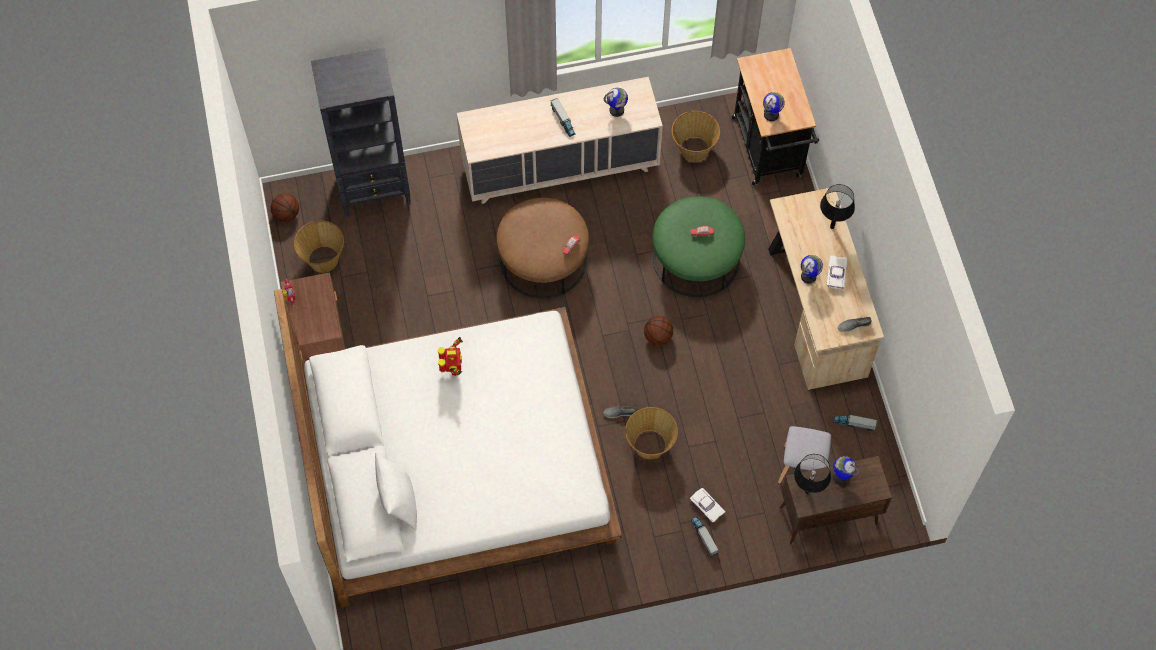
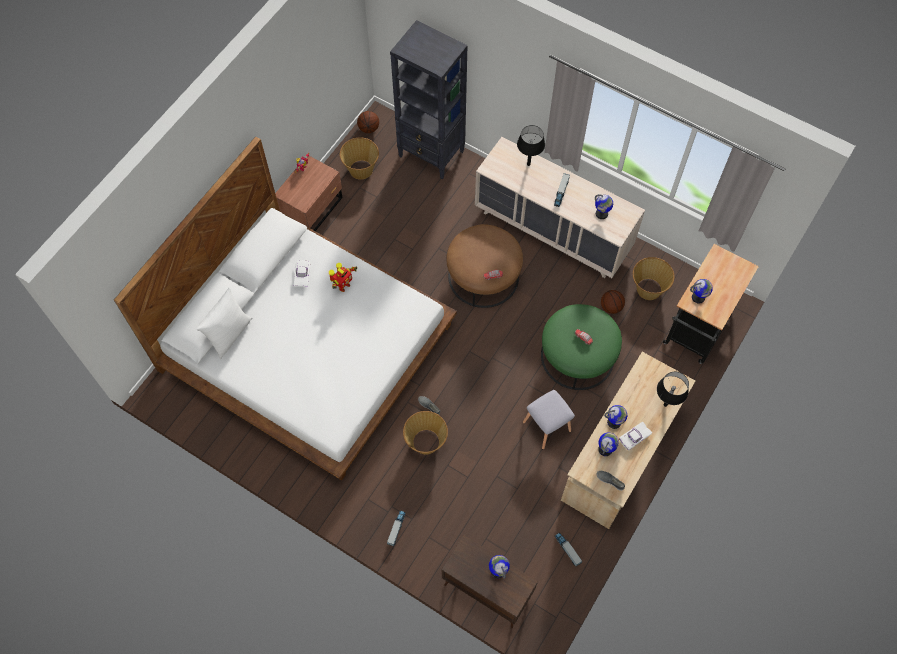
camera: 45 degrees right, 0 degrees up
(658, 336) = (502, 382): basketball -> basketball (611, 307)
(706, 507) = (418, 512): white toy car -> white toy car (301, 275)
(801, 466) = (504, 544): grey stool -> grey stool (547, 426)
(807, 492) = (465, 558): black table lamp -> black table lamp (528, 164)
(824, 304) = (605, 449): none -> globe

